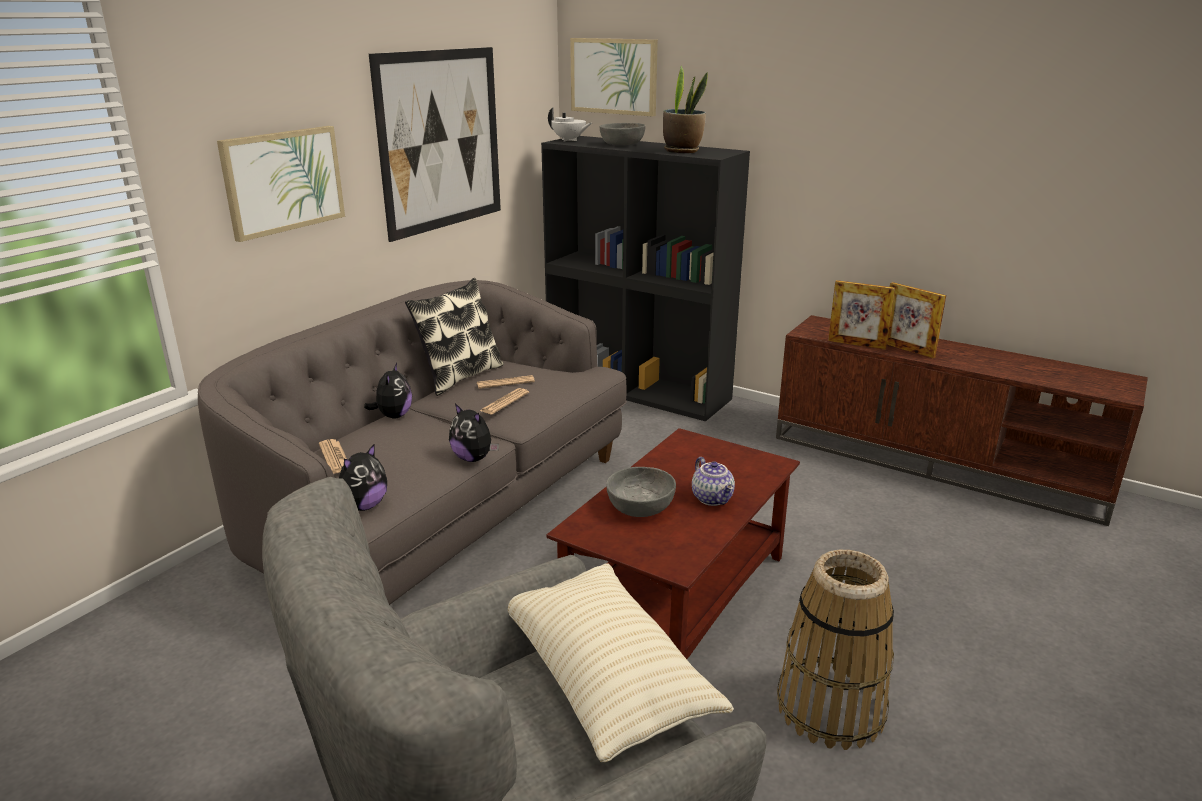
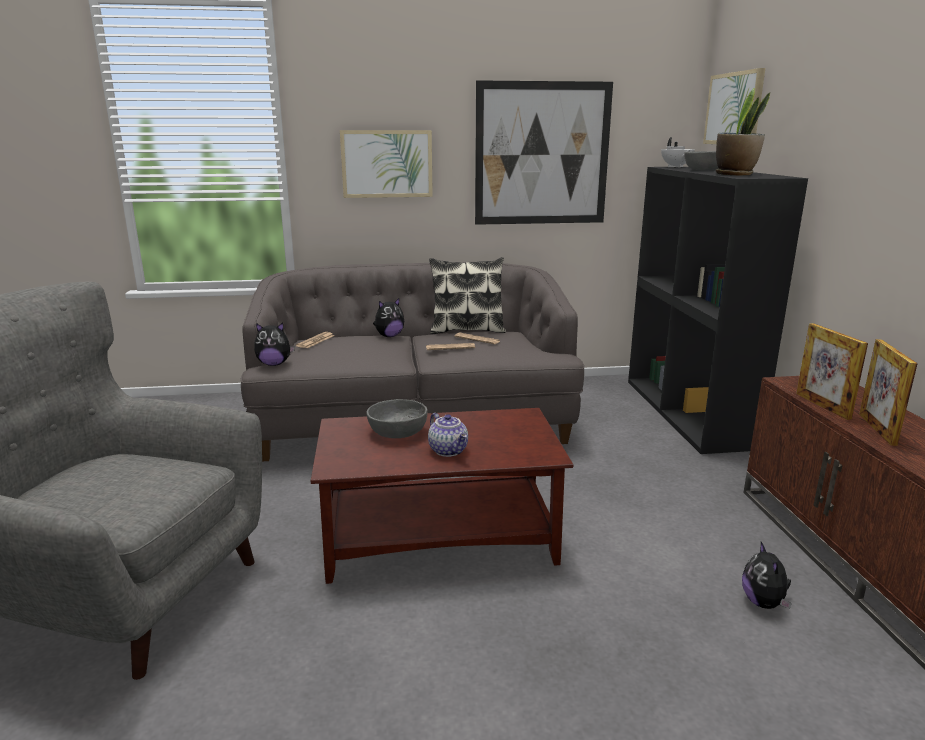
camera: 50 degrees right, 5 degrees down
(474, 458) = (370, 367): plush toy -> plush toy (764, 603)
(605, 677) = (168, 485): beige pillow -> none
(713, 498) = (449, 450): teapot -> teapot turned 60 degrees counterclockwise
(831, 708) = (384, 668): basket -> none

